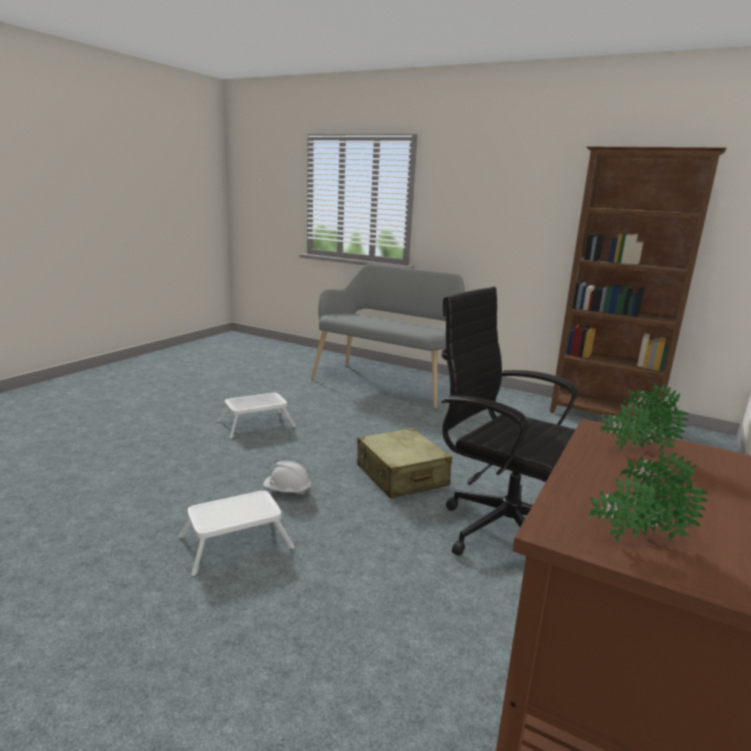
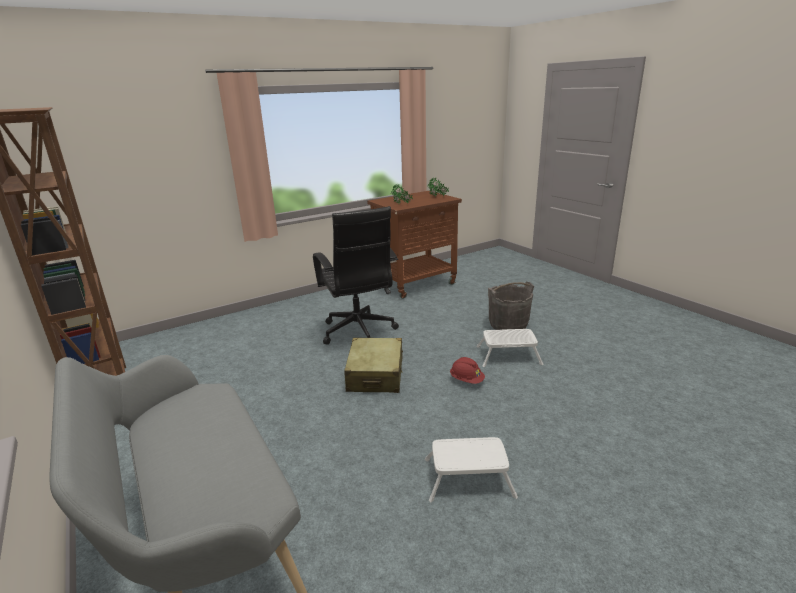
camera: 150 degrees left, 5 degrees up
(244, 625) = (508, 324): none -> grey bucket
(287, 491) = (466, 380): white hard hat -> red hard hat

